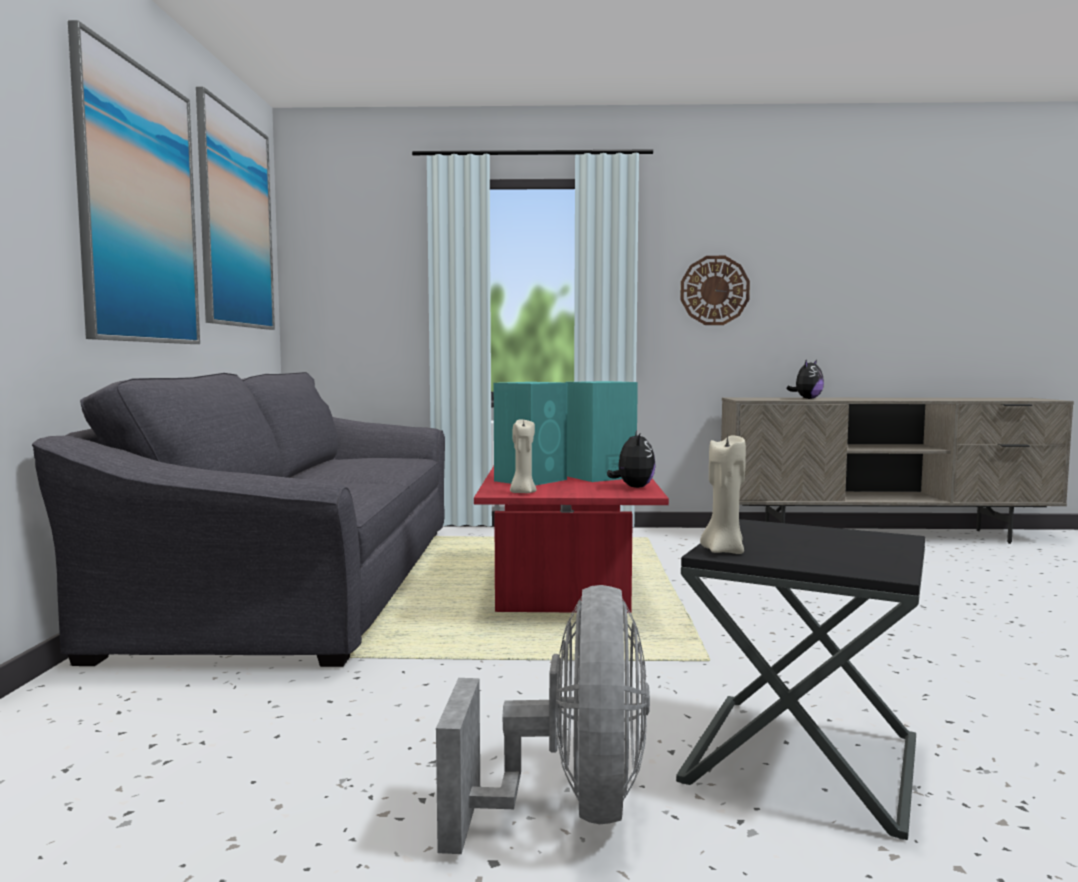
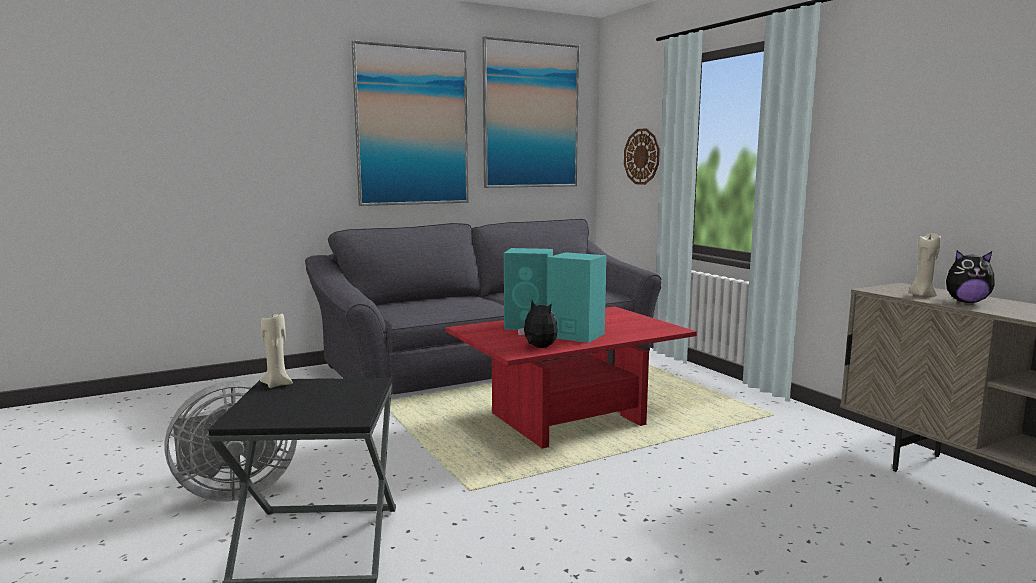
camera: 60 degrees right, 5 degrees up
(522, 492) = (474, 331): beige candle -> beige candle (922, 295)
(633, 487) = (538, 348): plush toy -> plush toy turned 105 degrees counterclockwise
(714, 290) = (907, 152): wall clock -> wall clock (642, 156)

